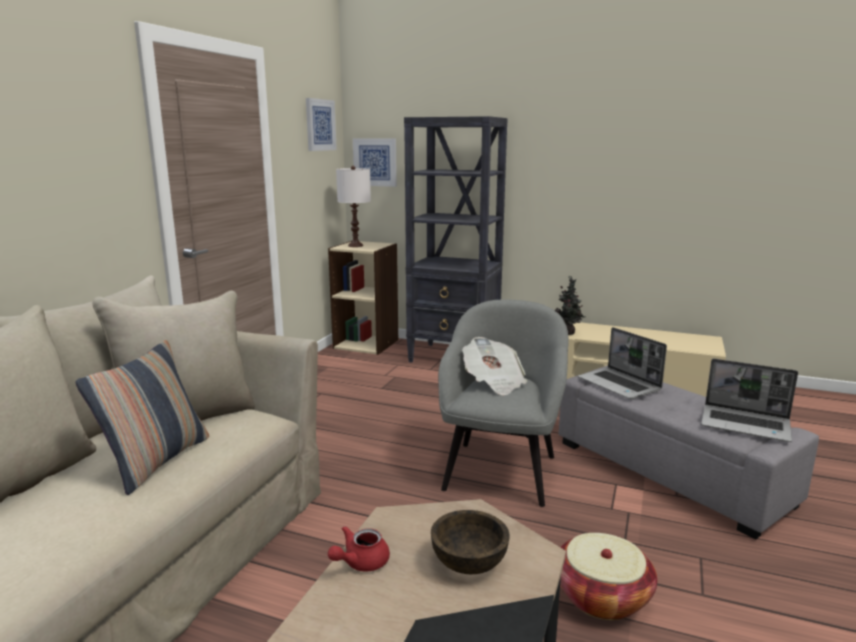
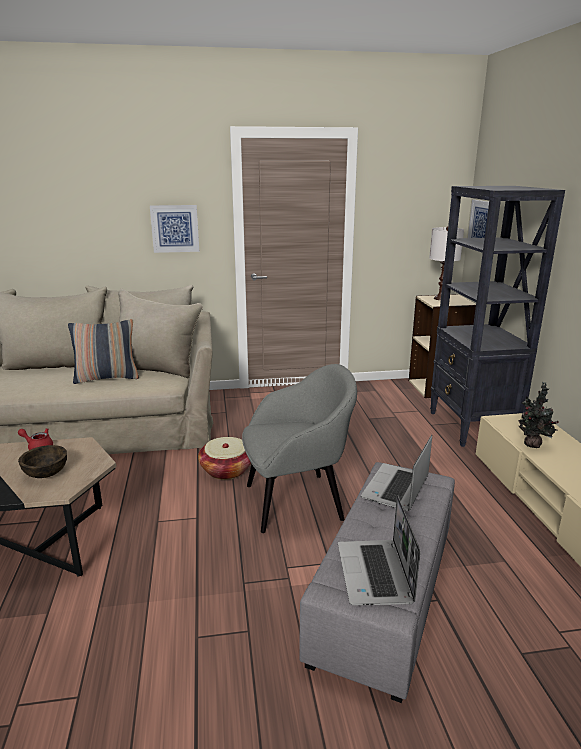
camera: 60 degrees right, 5 degrees up
(320, 125) = (431, 187): picture -> picture (175, 228)
(494, 382) = (293, 427): newspaper -> none
(601, 596) = (166, 583): basket -> basket (226, 470)

